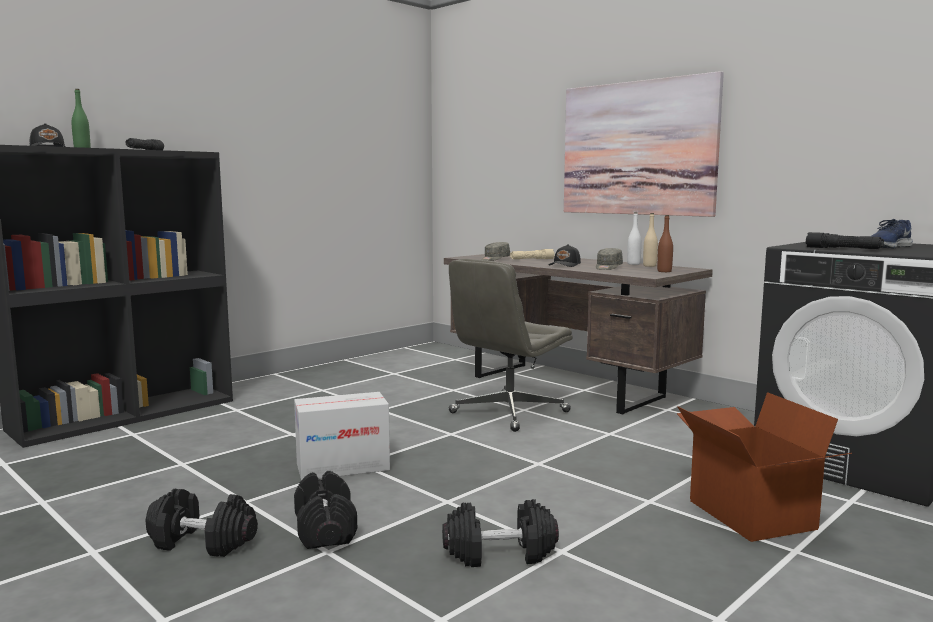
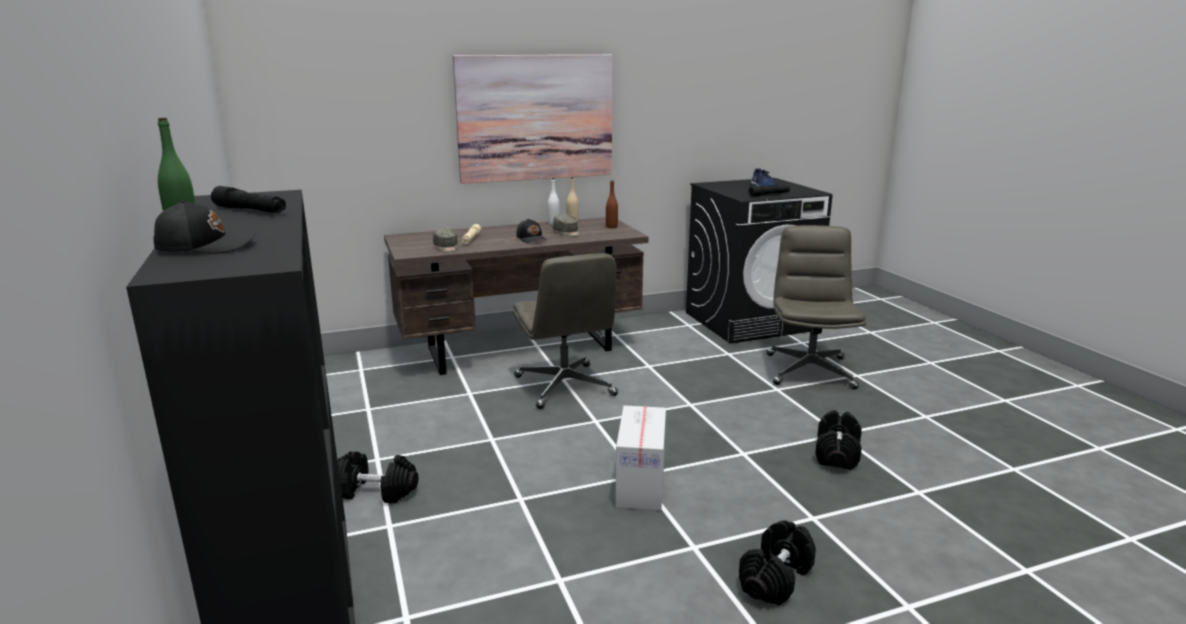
camera: 65 degrees left, 10 degrees up
(325, 530) = (773, 513): black dumbbell -> black dumbbell (376, 491)
(749, 515) = (809, 370): cardboard box -> grey office chair

